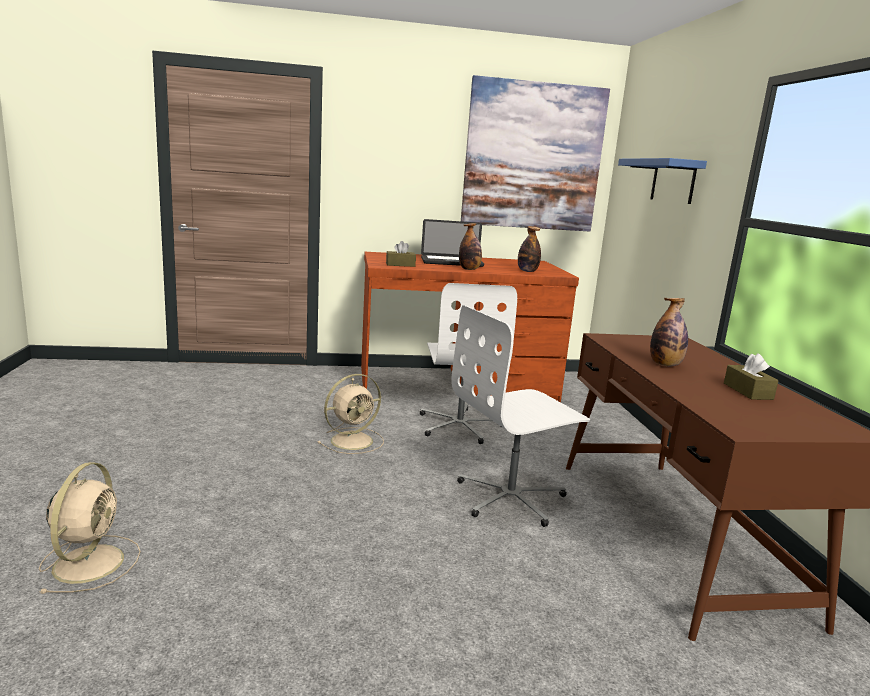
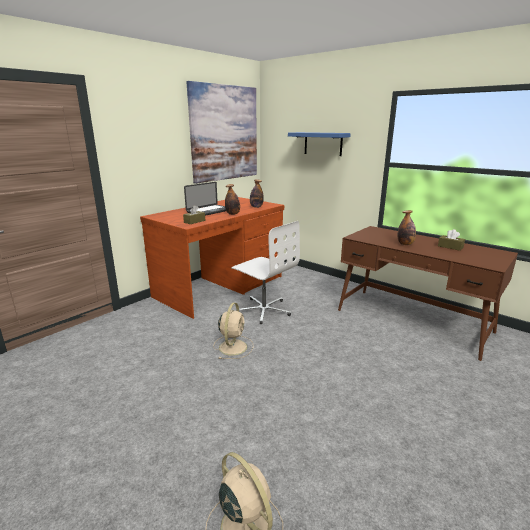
camera: 40 degrees left, 5 degrees up
(511, 498) = (346, 337): white office chair -> none

